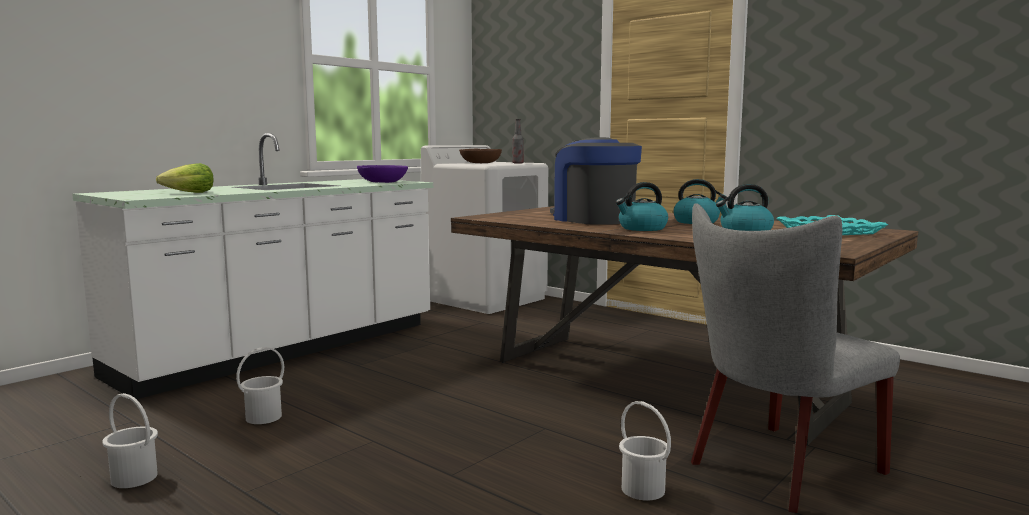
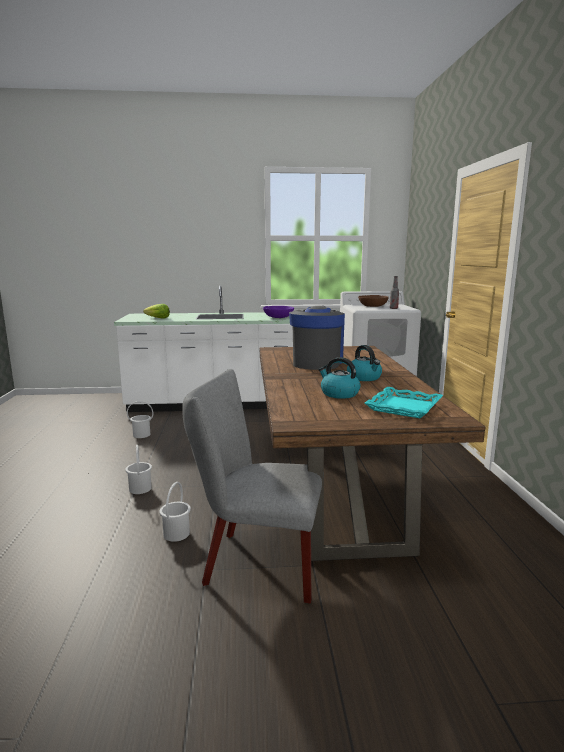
camera: 45 degrees right, 5 degrees up
(134, 477) = (66, 444): white bucket -> white bucket (140, 488)
(642, 228) = (300, 376): kettle -> none

